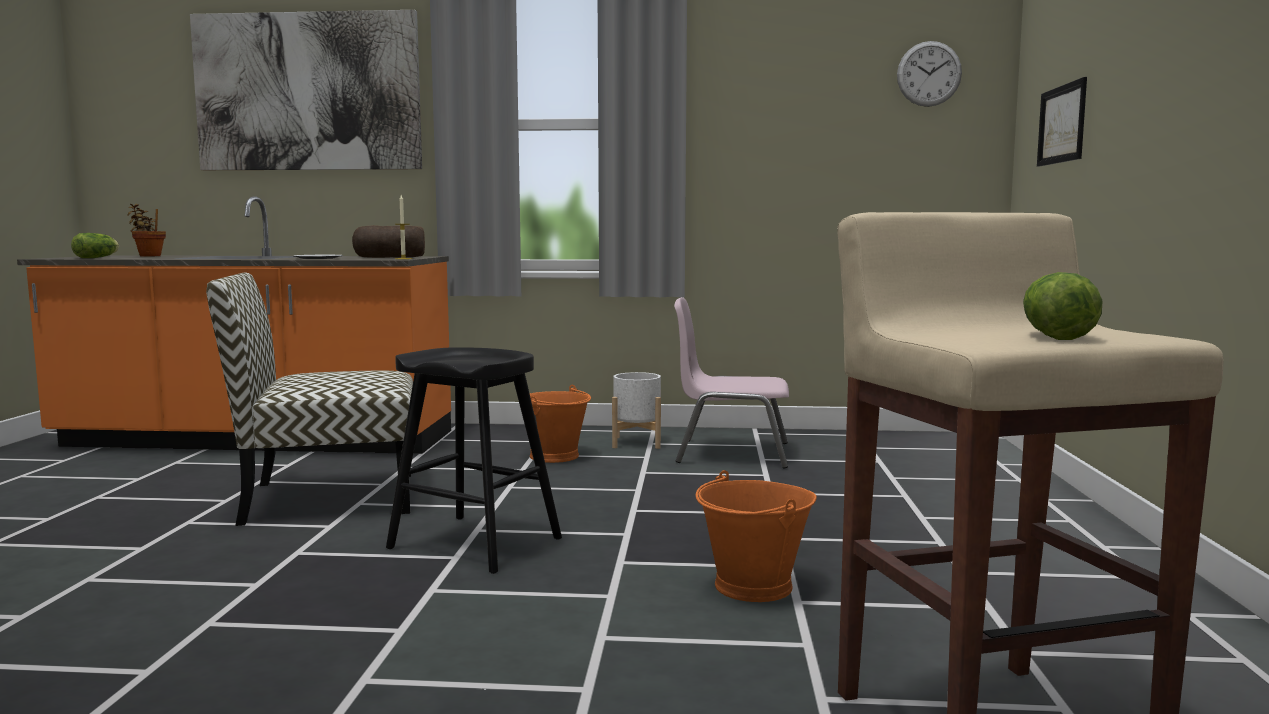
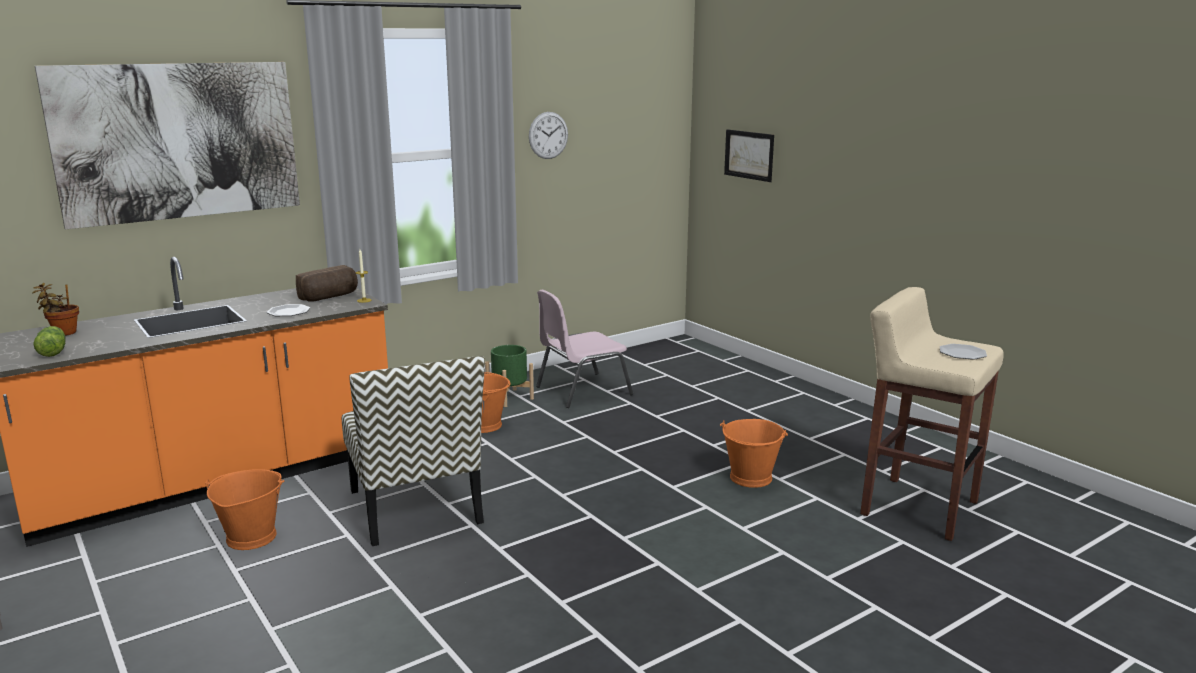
camera: 40 degrees left, 10 degrees up
(168, 480) = (250, 537): none -> orange bucket
(326, 498) = (416, 507): chair -> chair turned 60 degrees counterclockwise
(474, 543) = (581, 503): black stool -> none
(636, 442) = (509, 398): white planter -> green planter
(929, 74) = (647, 106): wall clock -> wall clock (548, 135)
(1055, 335) = (962, 354): lettuce -> plate

